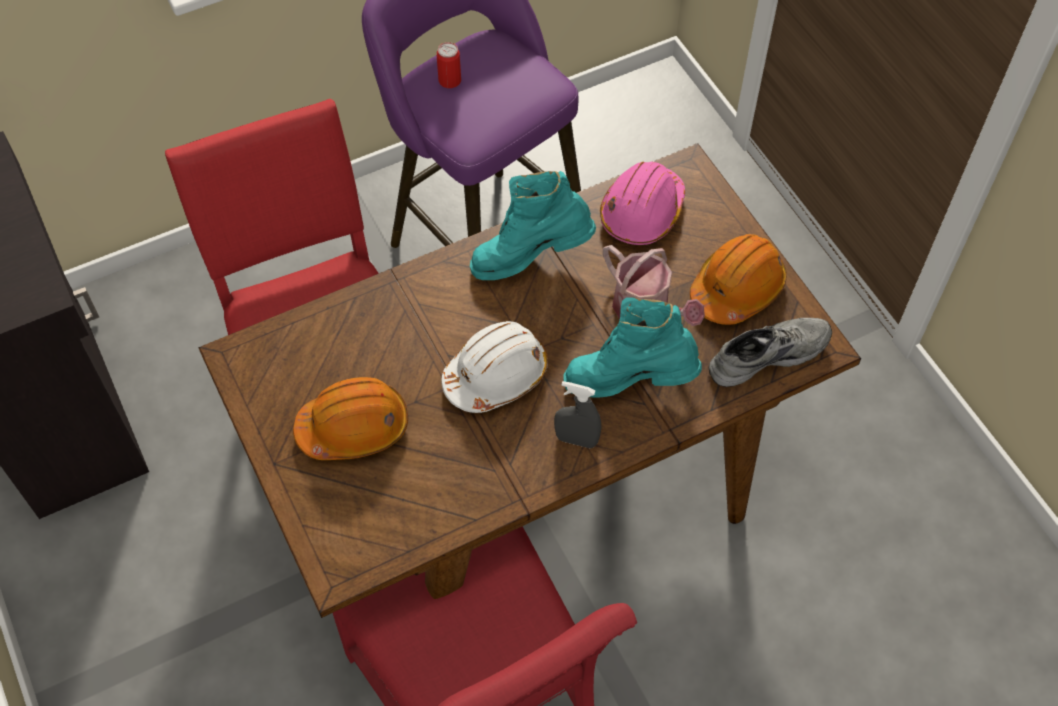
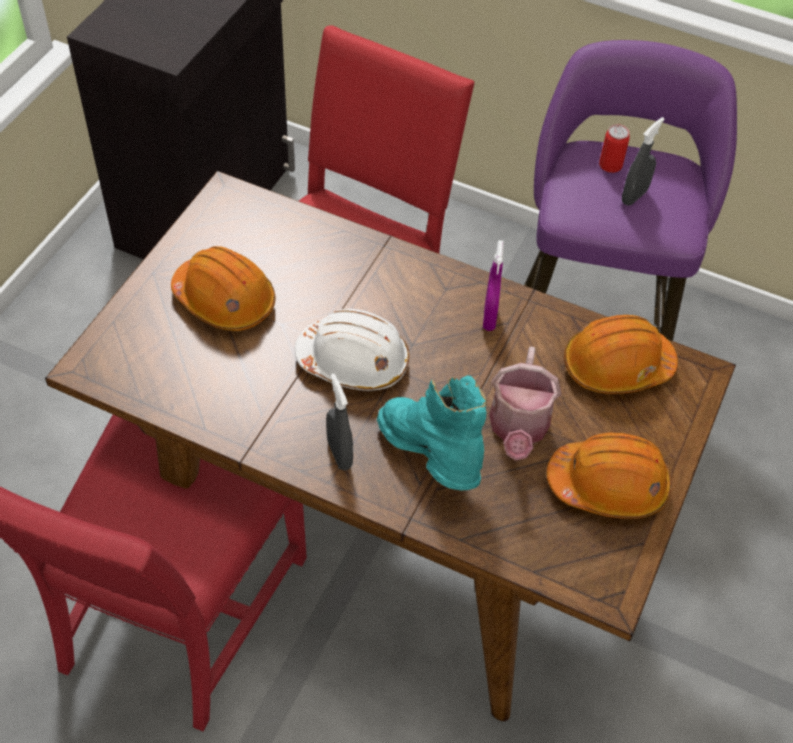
camera: 50 degrees right, 5 degrees down
(494, 88) = (634, 196): none -> grey spray bottle
(531, 258) = (489, 317): turquoise boot -> purple spray bottle
(642, 212) = (616, 366): pink hard hat -> orange hard hat
(766, 353) = (560, 550): grey shoe -> none

